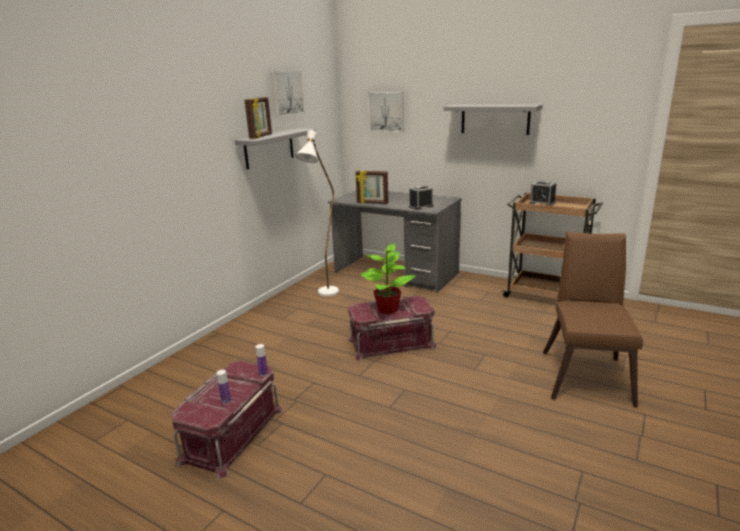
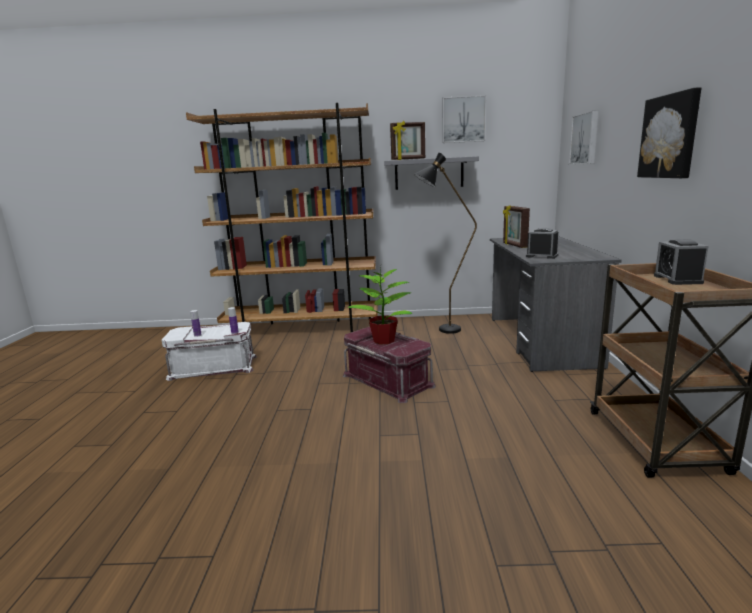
camera: 60 degrees right, 5 degrees down
(204, 355) = (302, 328): none -> brown bookcase
(231, 433) = (214, 367): red storage box -> white storage box
(325, 295) = (441, 330): white floor lamp -> black floor lamp
(495, 119) = (670, 136): grey shelf -> picture
(586, 374) = (448, 525): brown chair -> none

